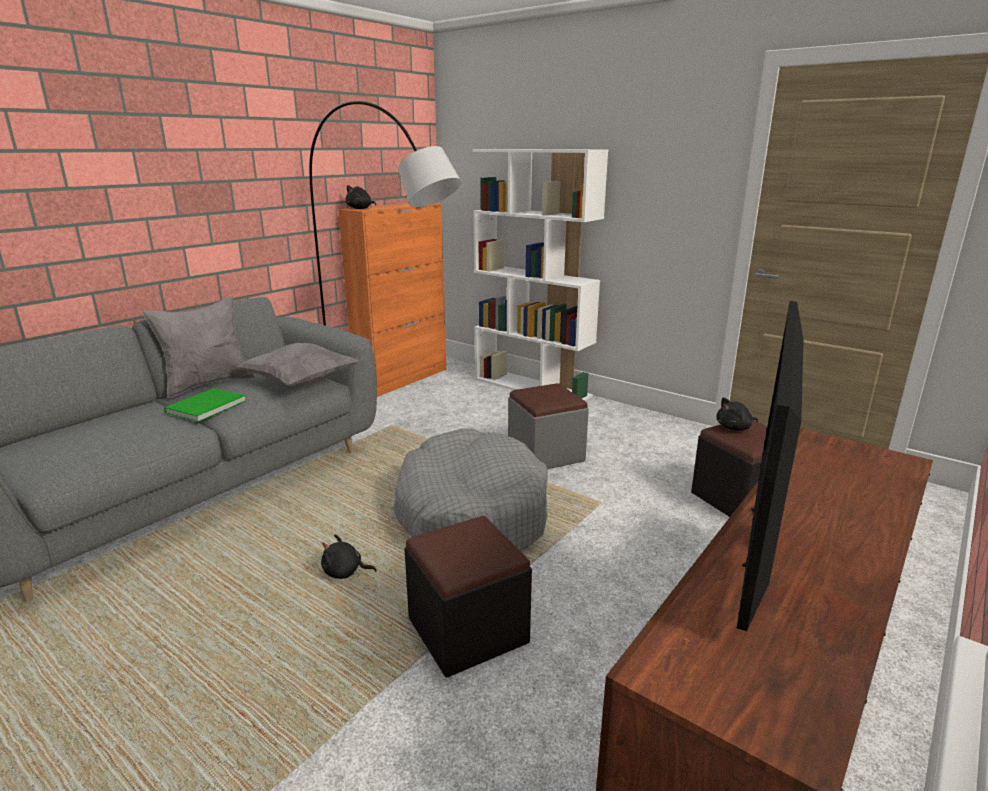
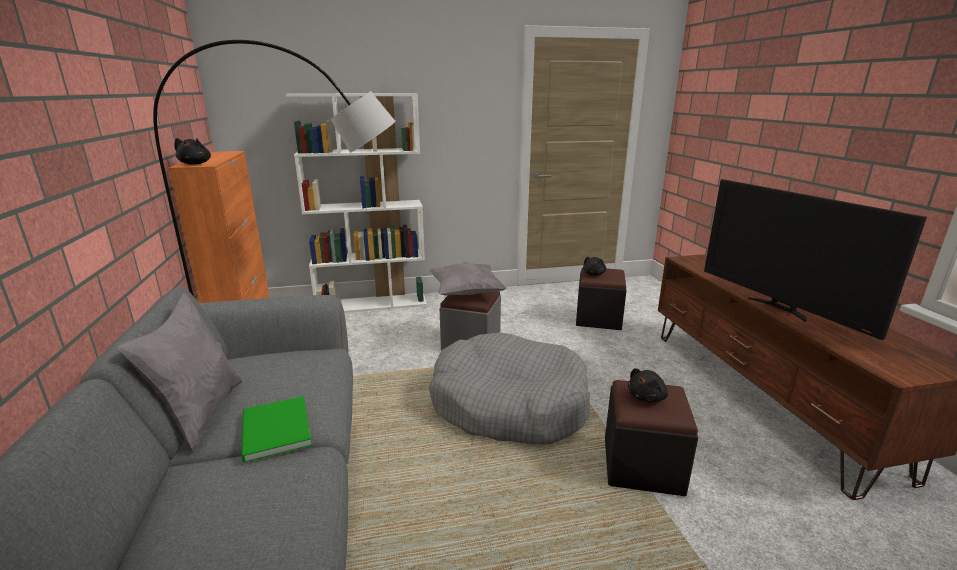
camera: 50 degrees left, 0 degrees up
(301, 382) = (309, 362): grey pillow -> grey pillow (466, 293)
(345, 572) = (520, 495): black plush toy -> black plush toy (647, 397)

